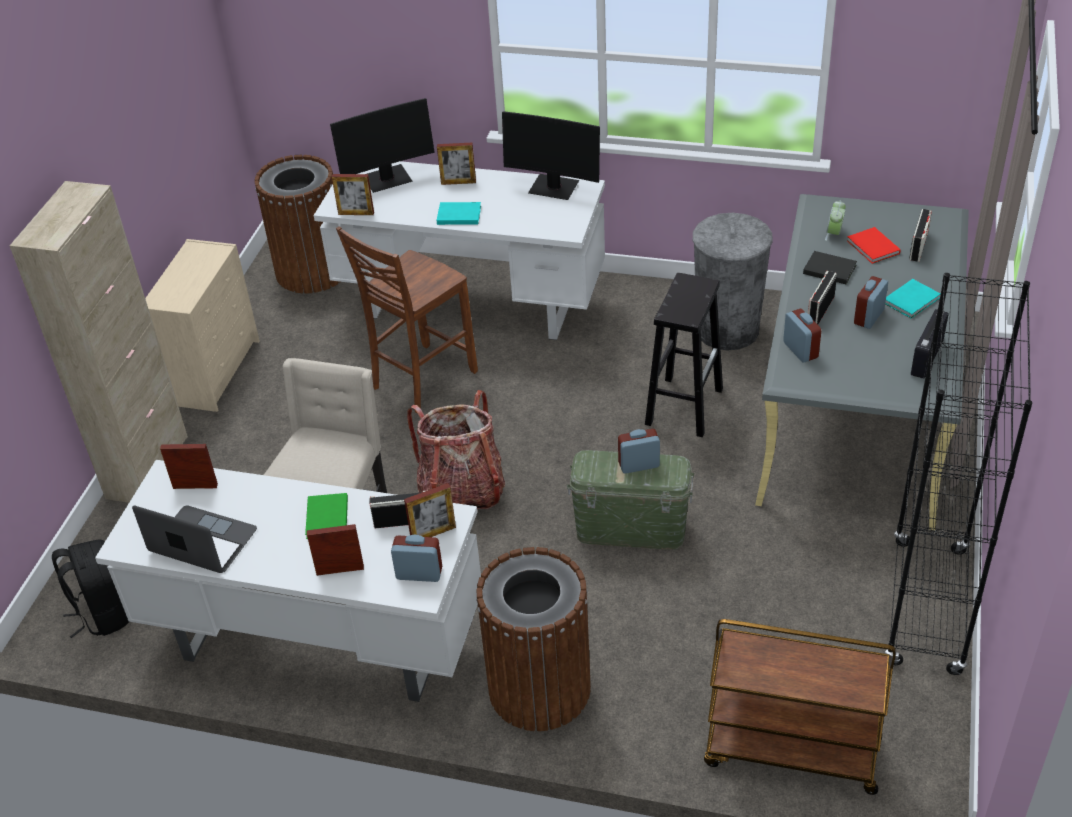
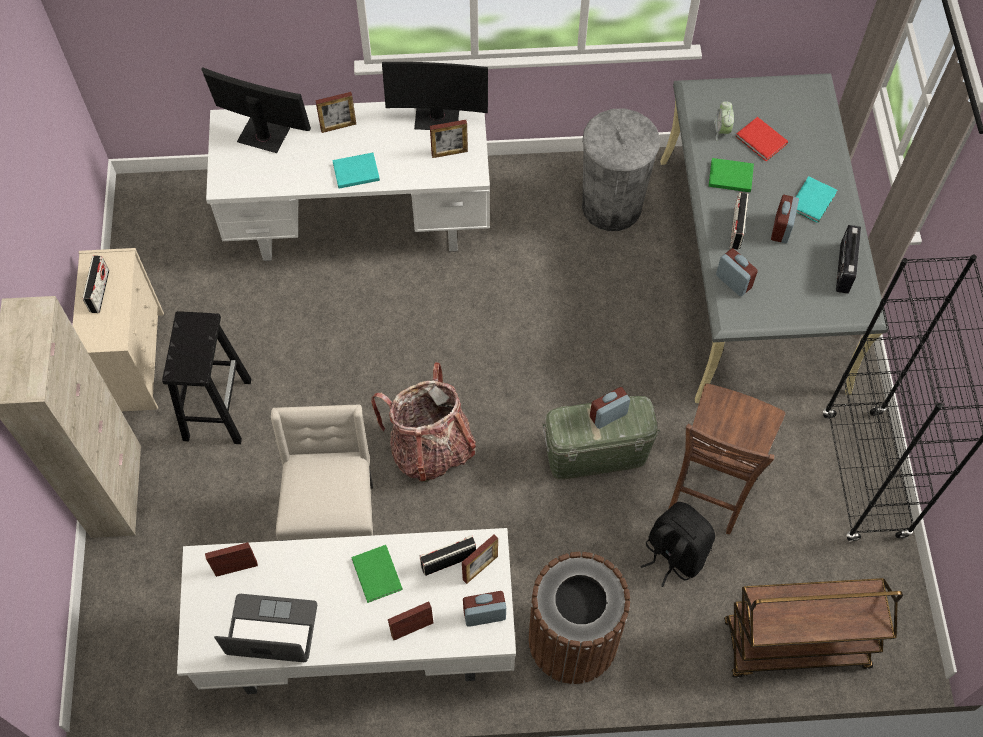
camera: 20 degrees left, 20 degrees up
(104, 613) = (149, 664): black backpack -> black backpack (673, 554)
(312, 270) = (181, 211): brown trash can -> none
(356, 213) = (250, 189): picture frame -> picture frame (449, 153)
(387, 179) = (263, 136): monitor -> monitor turned 120 degrees counterclockwise
(421, 380) = (344, 327): brown chair -> brown chair (710, 488)
(684, 405) = (600, 304): black stool -> black stool (217, 408)
(828, 269) = (729, 175): black book -> green book
(918, 246) = (801, 132): radio -> radio (99, 291)

